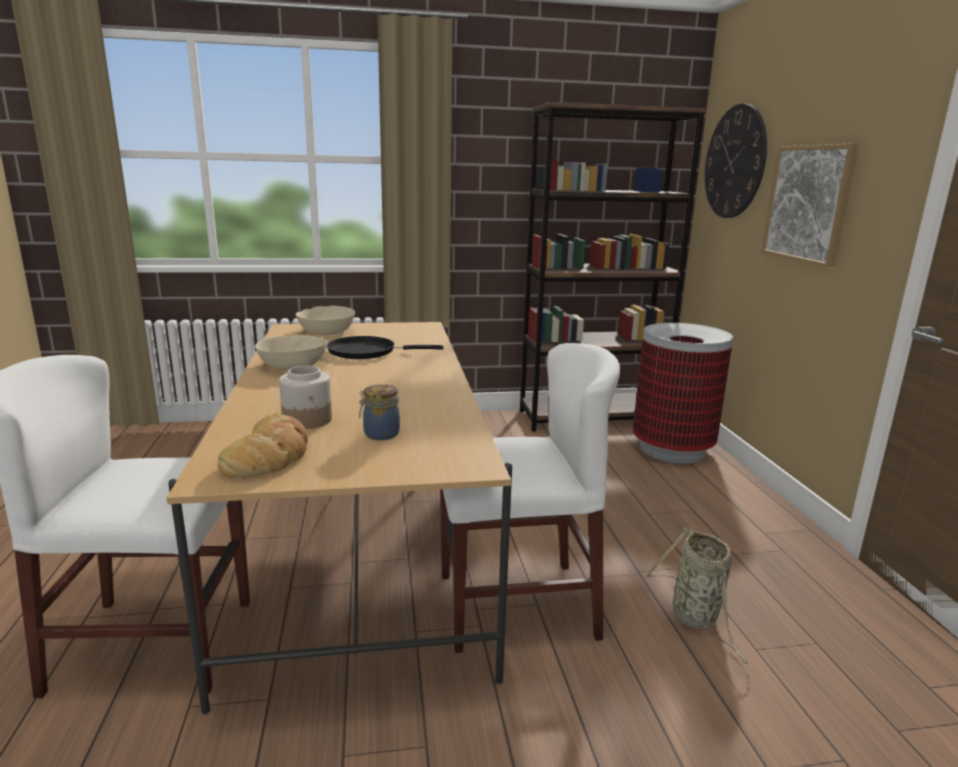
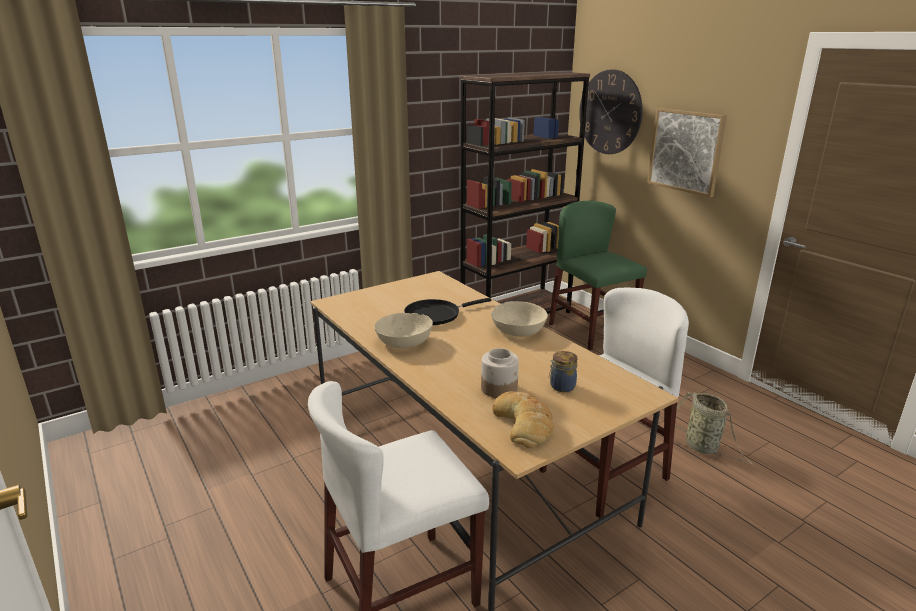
camera: 25 degrees left, 5 degrees up
(326, 331) = (370, 300): beige bowl -> beige bowl (518, 330)
(672, 449) = (591, 331): trash can -> green chair

